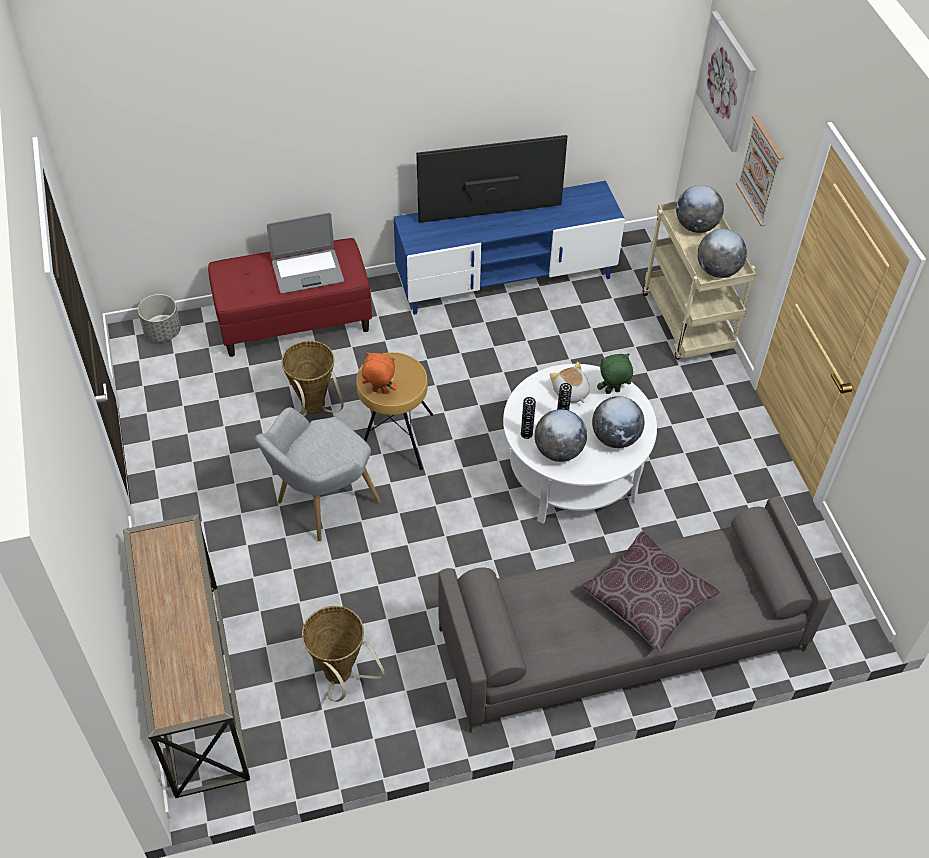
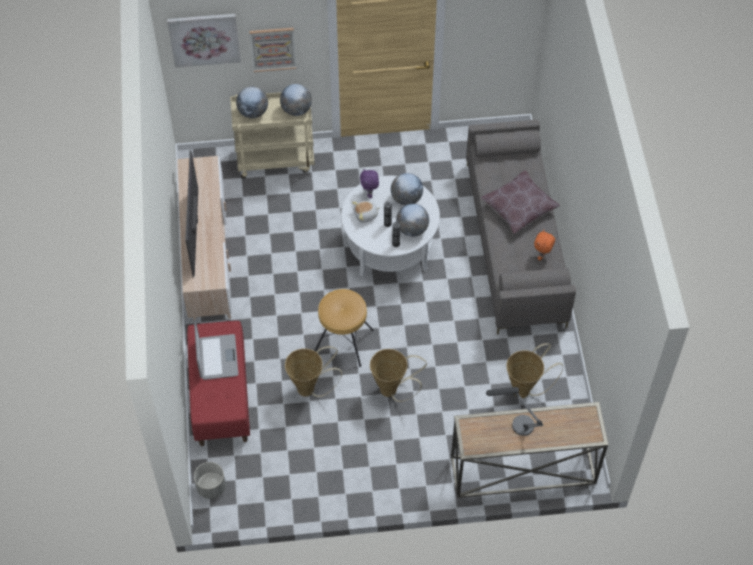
camera: 80 degrees left, 5 degrees up
(184, 597) = (516, 425): none -> table lamp
(321, 504) = (392, 391): grey armchair -> basket
(379, 392) = (354, 316): orange plush toy -> orange plush toy (542, 255)
(506, 278) = (208, 256): blue tv stand -> beige tv stand
(612, 392) = (369, 193): green plush toy -> purple plush toy

